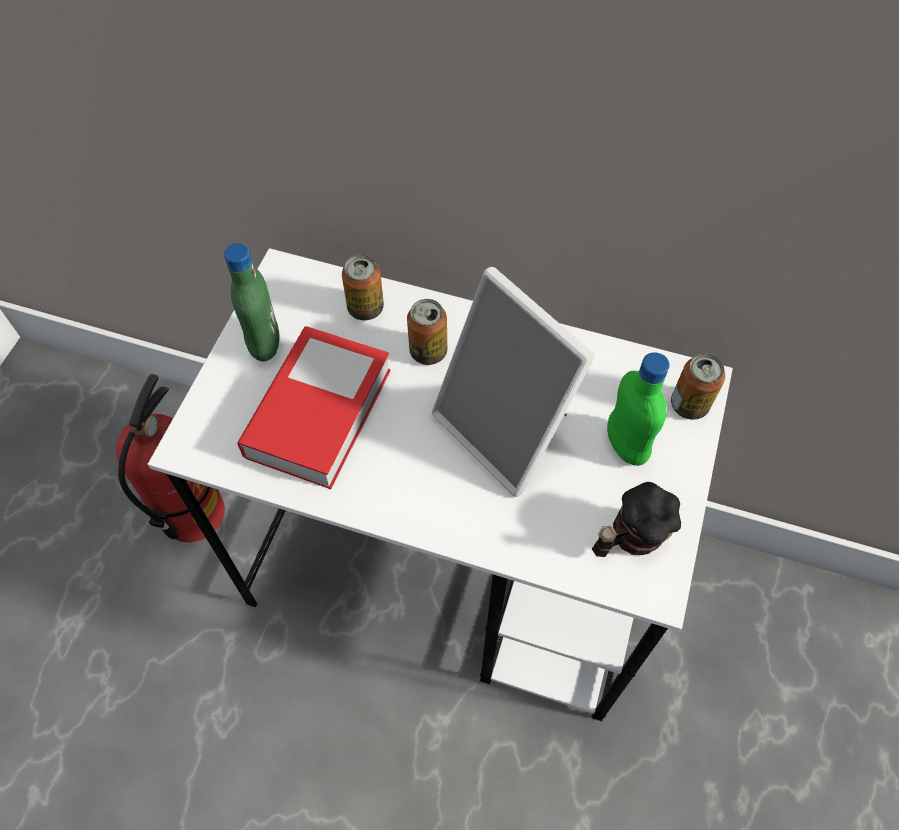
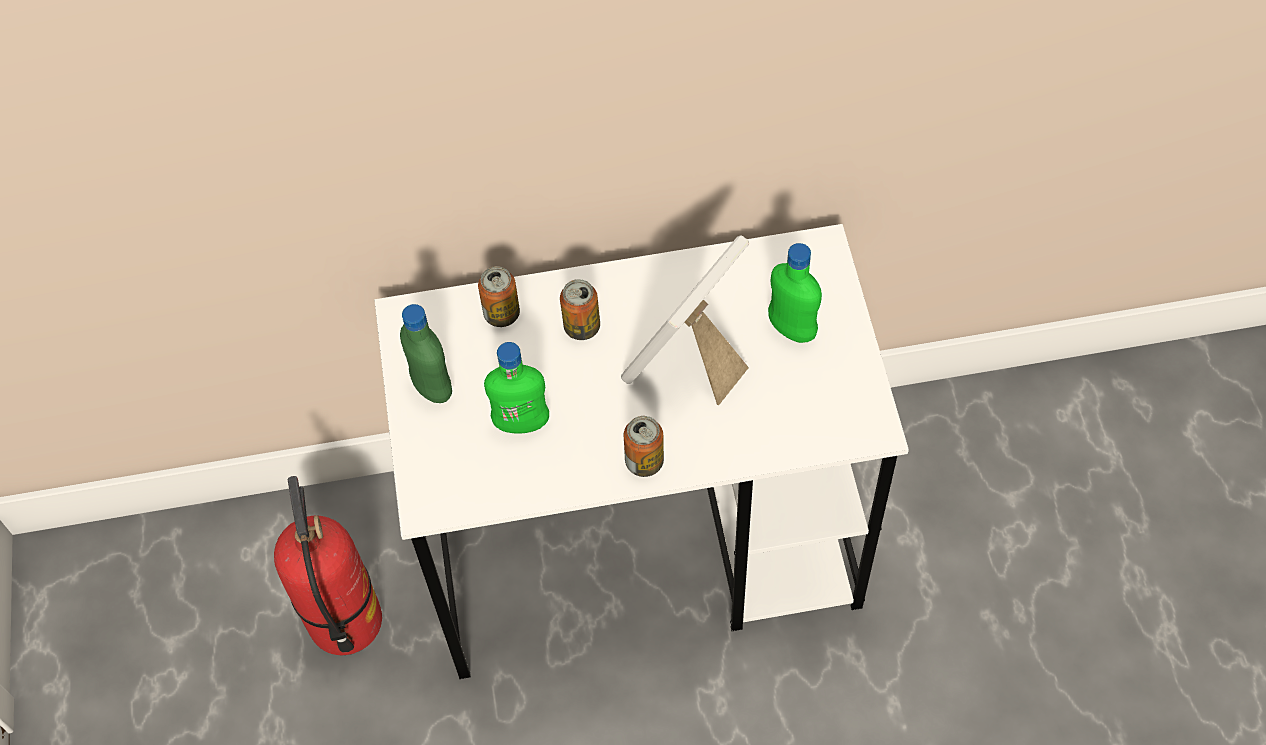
camera: 25 degrees left, 0 degrees up
(319, 413) = (521, 423): book -> green bottle
(507, 430) = (689, 361): picture frame -> picture frame turned 105 degrees clockwise
(628, 539) = (834, 402): mug -> none
(689, 405) = (824, 271): can -> can (644, 462)

